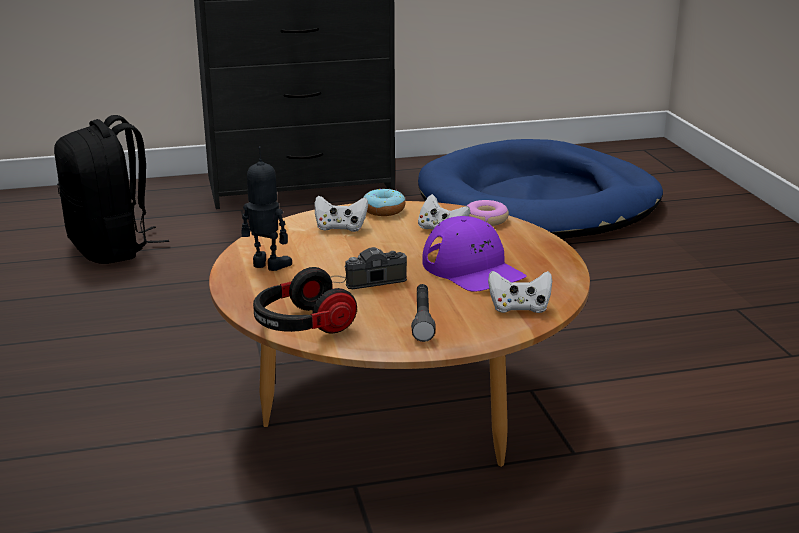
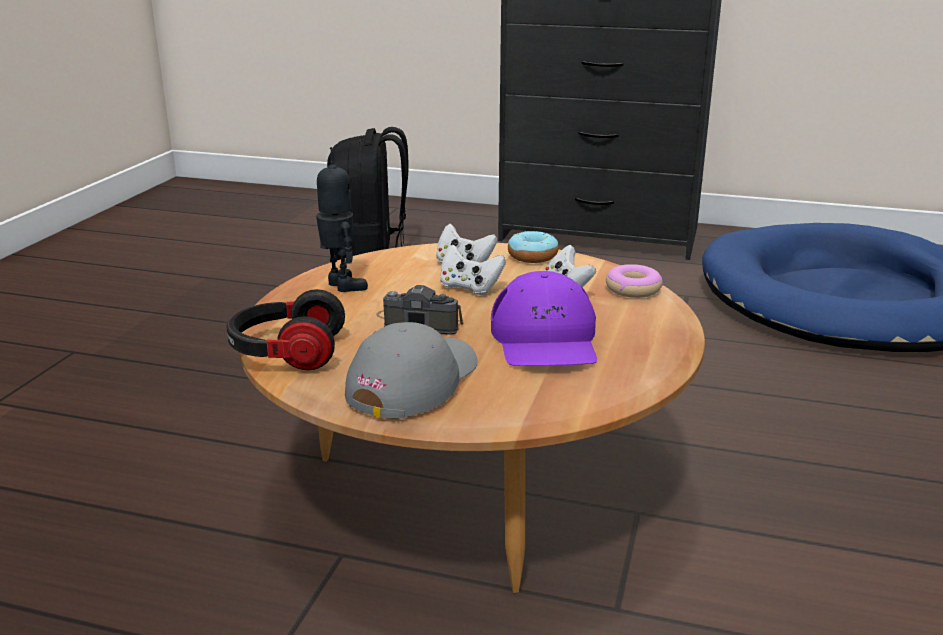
camera: 30 degrees right, 0 degrees up
(422, 320) = (413, 381): grey flashlight -> grey cap
(519, 308) = (539, 399): white game controller -> white game controller (469, 288)

